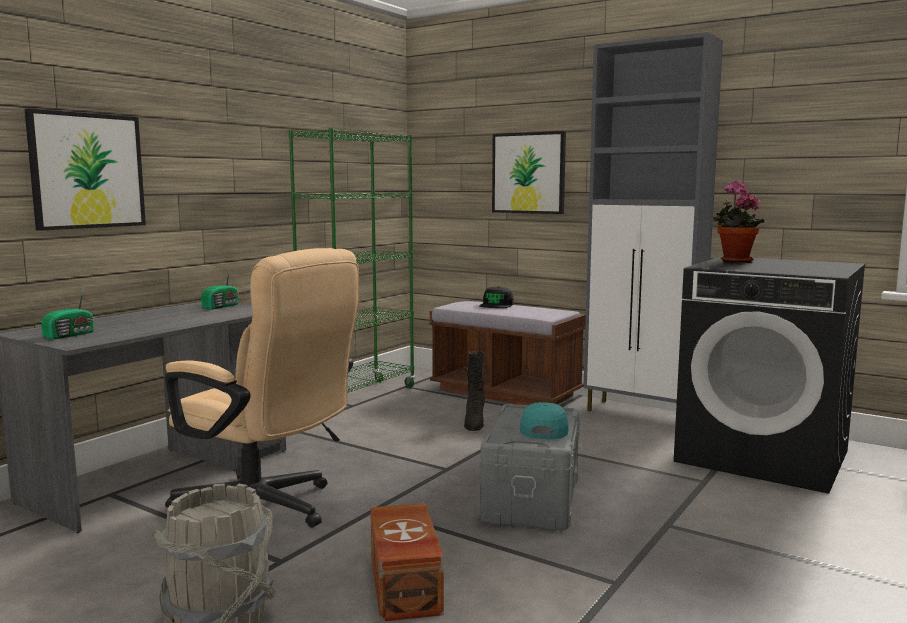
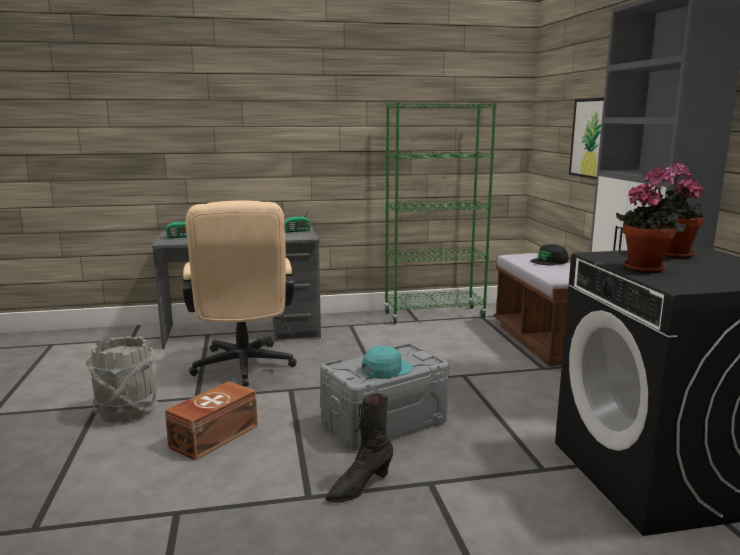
camera: 45 degrees right, 5 degrees up
(87, 171) = (225, 137): picture -> none
(474, 423) = (468, 357): black boot -> black boot (359, 487)
(764, 268) = (645, 268): none -> potted plant

